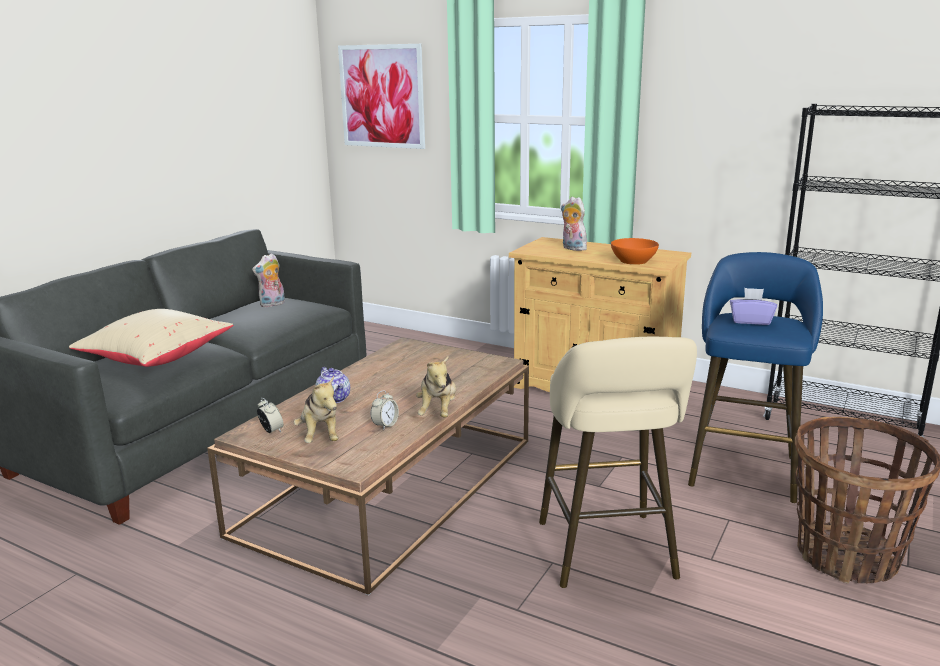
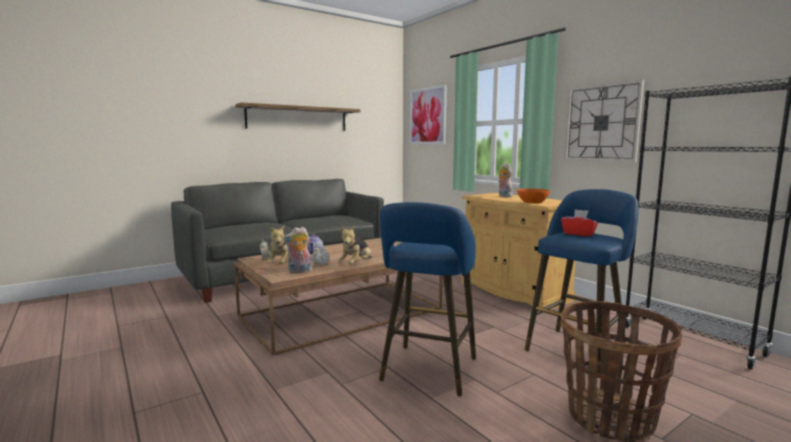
camera: 25 degrees right, 10 degrees down
(156, 358) = (251, 226): beige pillow -> none
(157, 119) = (298, 118): none -> shelf
(272, 304) = (335, 216): plush toy -> plush toy (299, 271)
(608, 554) = (427, 372): beige stool -> blue stool
(711, 134) = (602, 123): none -> wall clock
(750, 321) = (578, 234): purple tissue box -> red tissue box

